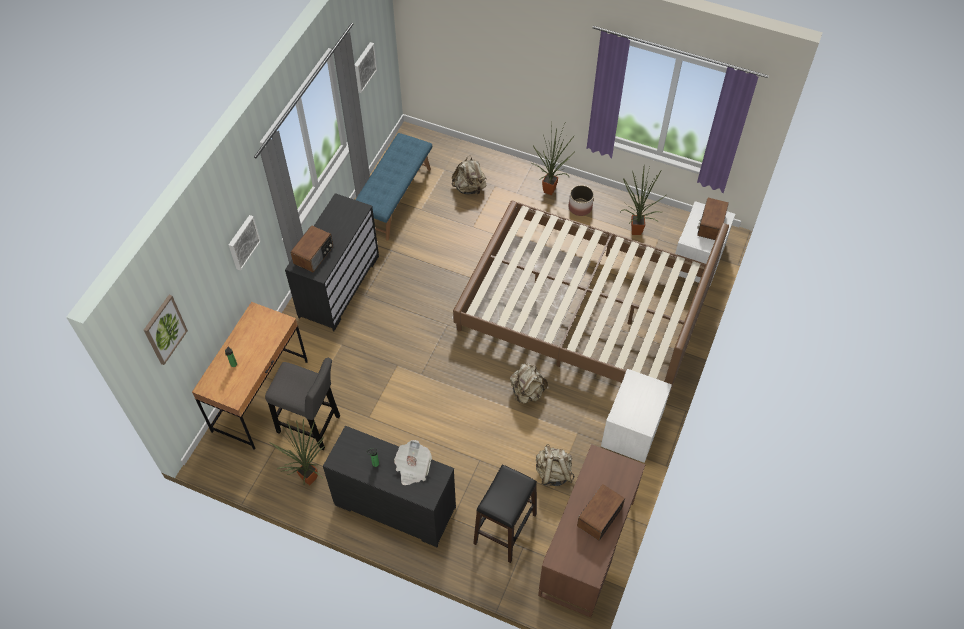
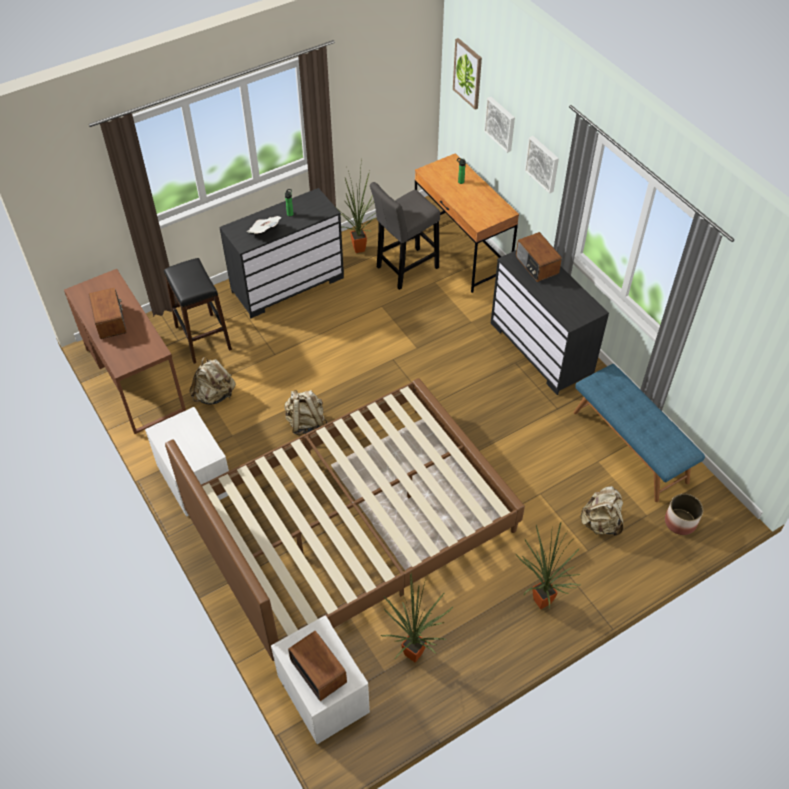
camera: 125 degrees right, 5 degrees down
(363, 67) = (741, 340): picture -> picture (501, 123)
(580, 207) = (493, 618): planter -> planter (680, 522)

